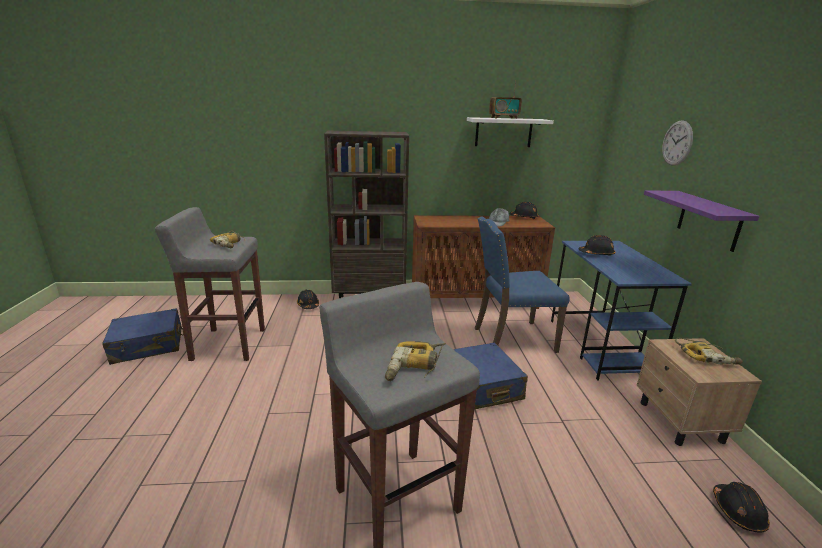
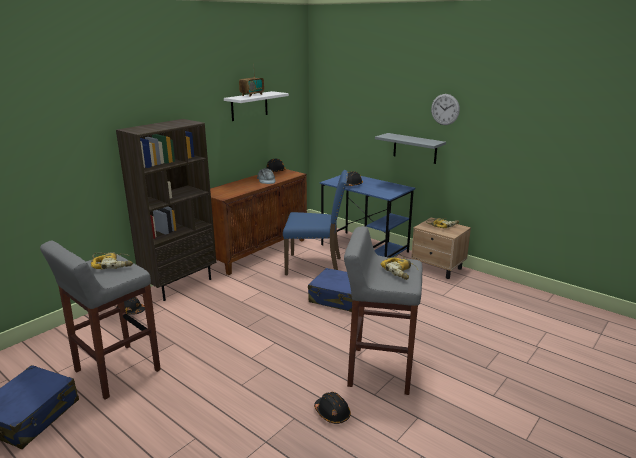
camera: 45 degrees left, 0 degrees up
(511, 338) = (315, 265): blue chair -> blue chair turned 120 degrees counterclockwise
(677, 143) = (378, 102): wall clock -> wall clock (445, 109)
(709, 220) = (415, 148): purple shelf -> grey shelf
(738, 512) = (491, 292): black hard hat -> black hard hat (332, 413)

